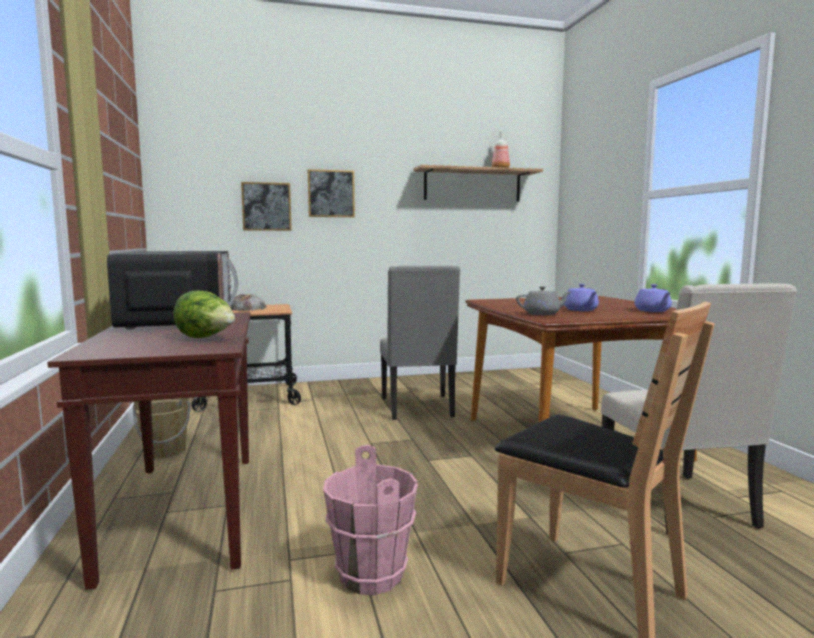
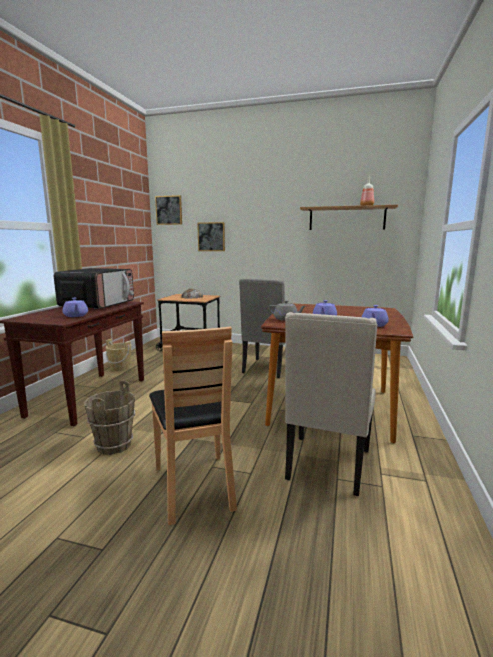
camera: 30 degrees right, 5 degrees up
(206, 338) = (76, 316): lettuce -> purple teapot
(331, 193) = (248, 228): picture -> picture (169, 210)
(370, 575) = (113, 445): pink bucket -> brown bucket

